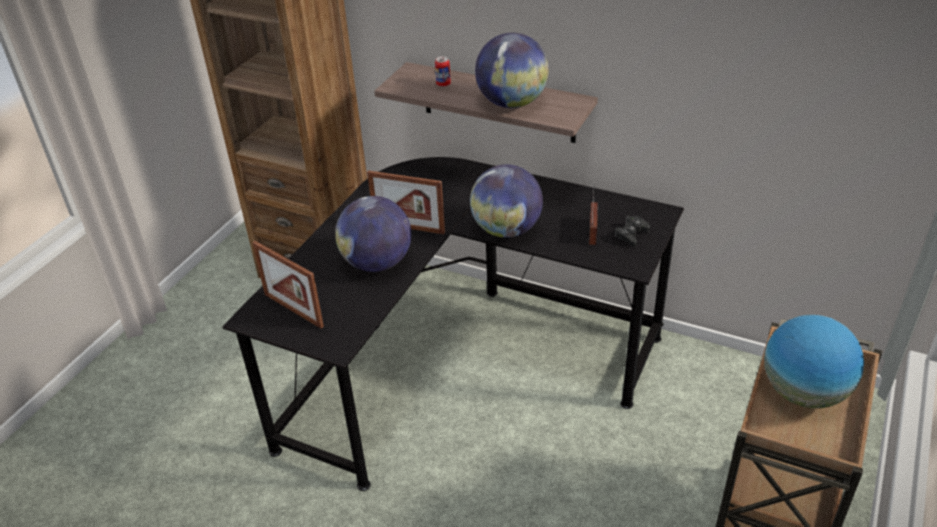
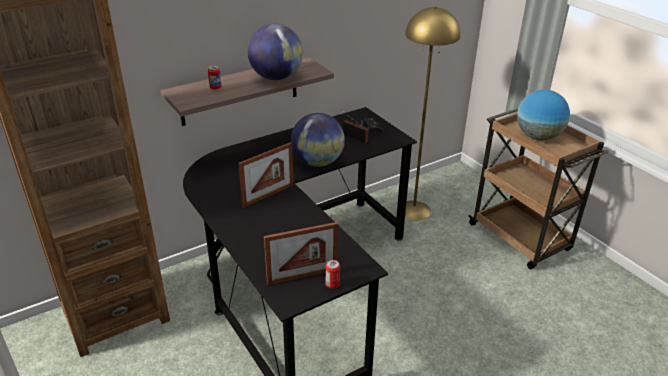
camera: 60 degrees left, 5 degrees down
(295, 335) = (332, 284): none -> can
(377, 263) = (291, 221): globe -> none
(701, 393) = (414, 210): none -> yellow floor lamp

